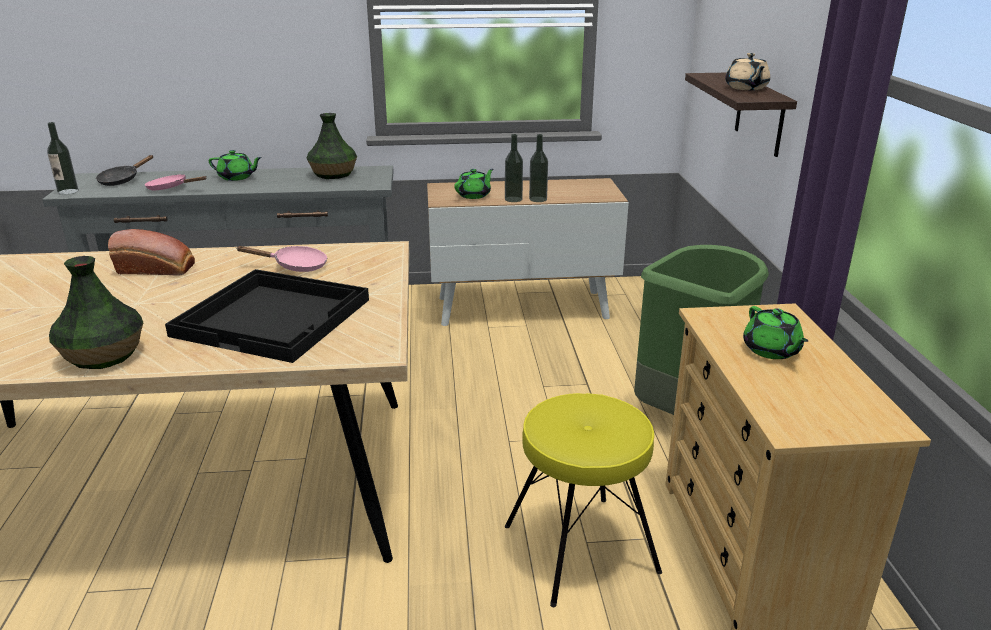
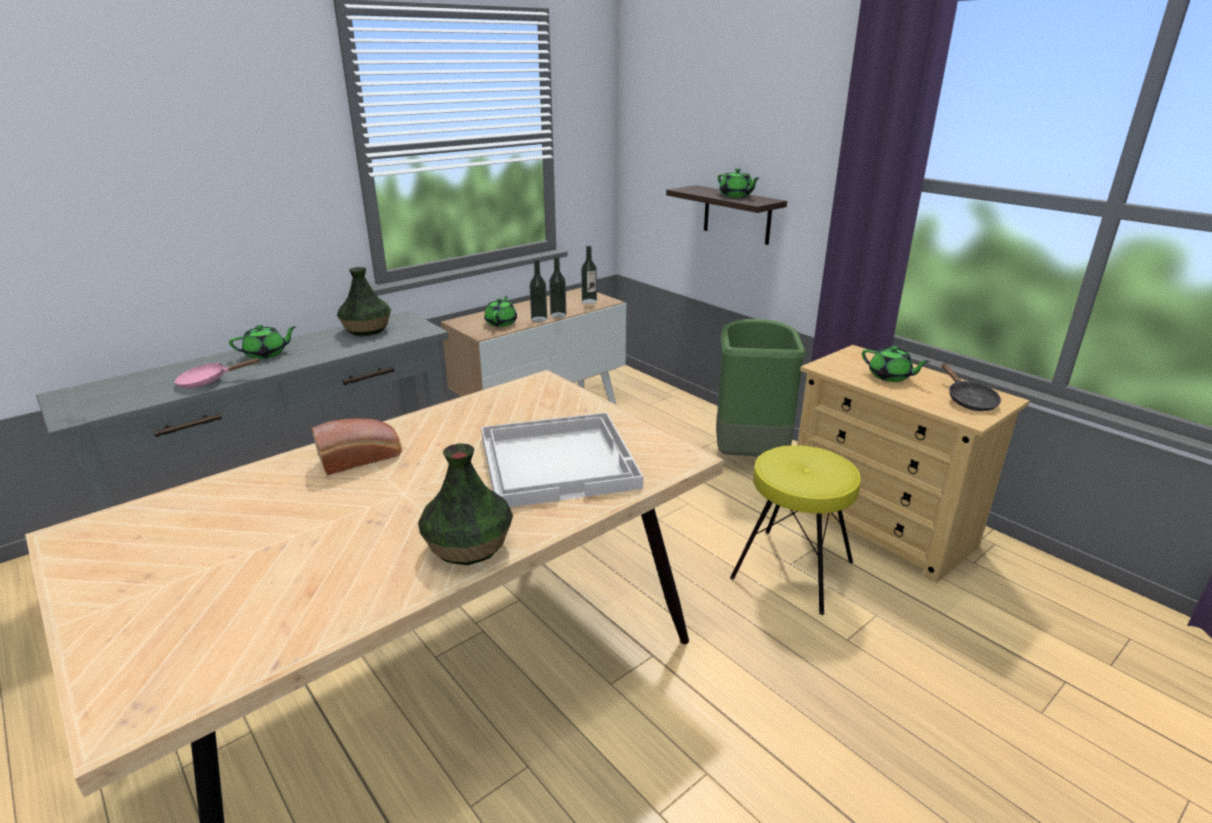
camera: 35 degrees left, 0 degrees up
(68, 191) = (72, 416): bottle -> bottle (589, 301)
(122, 180) = (123, 387): black frying pan -> black frying pan (968, 400)
(275, 317) = (558, 461): black tray -> white tray
(295, 266) = (492, 416): pink frying pan -> none
(746, 88) = (736, 196): beige teapot -> green teapot

